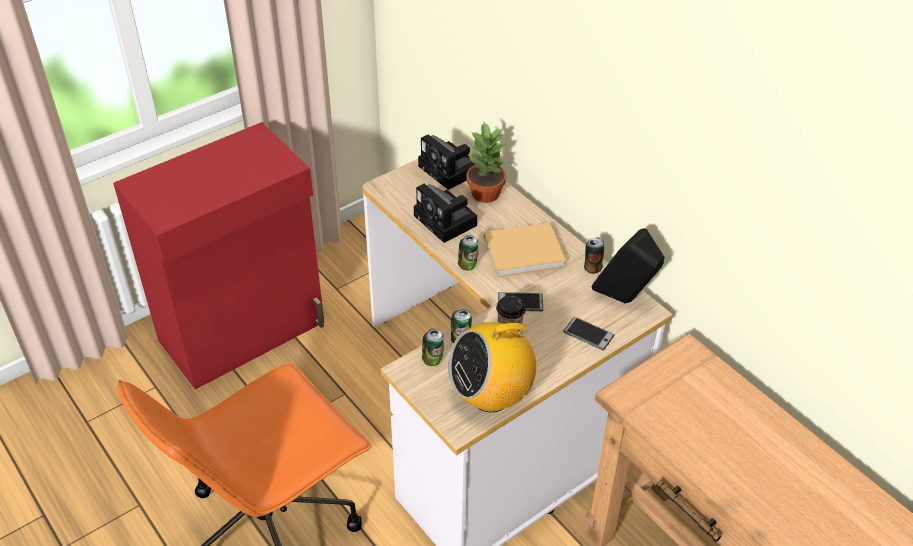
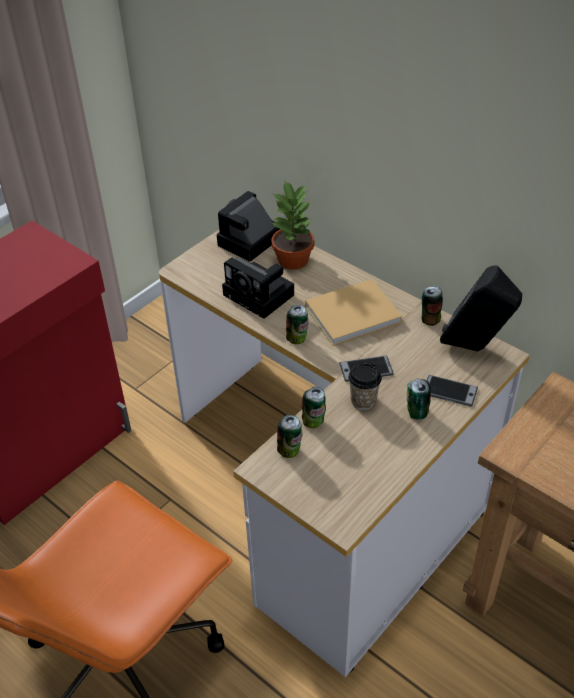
camera: 10 degrees left, 0 degrees up
(450, 171) = (249, 242): camera -> camera turned 90 degrees clockwise
(491, 395) = (366, 479): radio -> none
(552, 347) = (416, 413): none -> can

